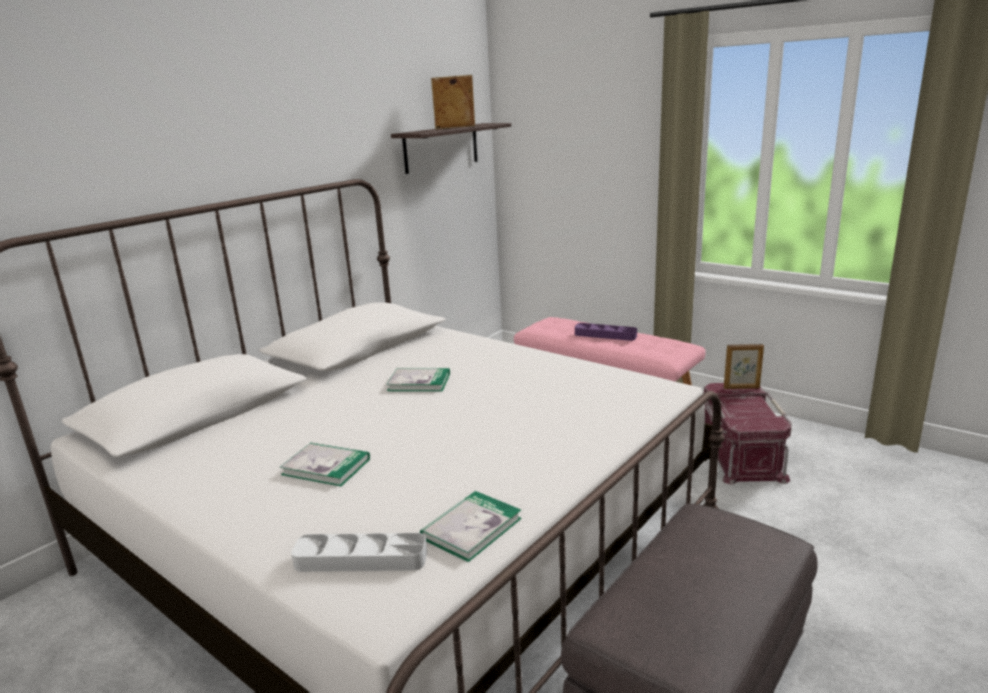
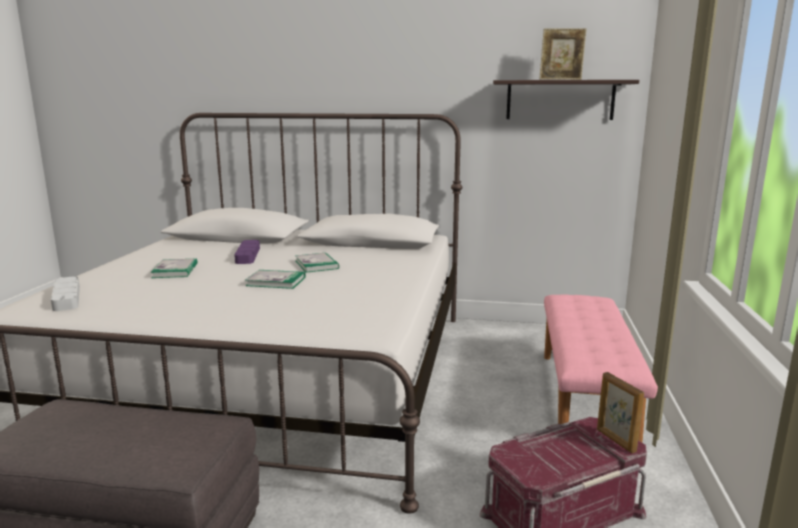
camera: 60 degrees right, 5 degrees down
(455, 128) = (560, 79): picture frame -> picture frame turned 150 degrees clockwise
(471, 528) = (100, 313): book -> book (276, 281)
(605, 335) = (590, 325): purple tray -> purple tray (248, 255)

